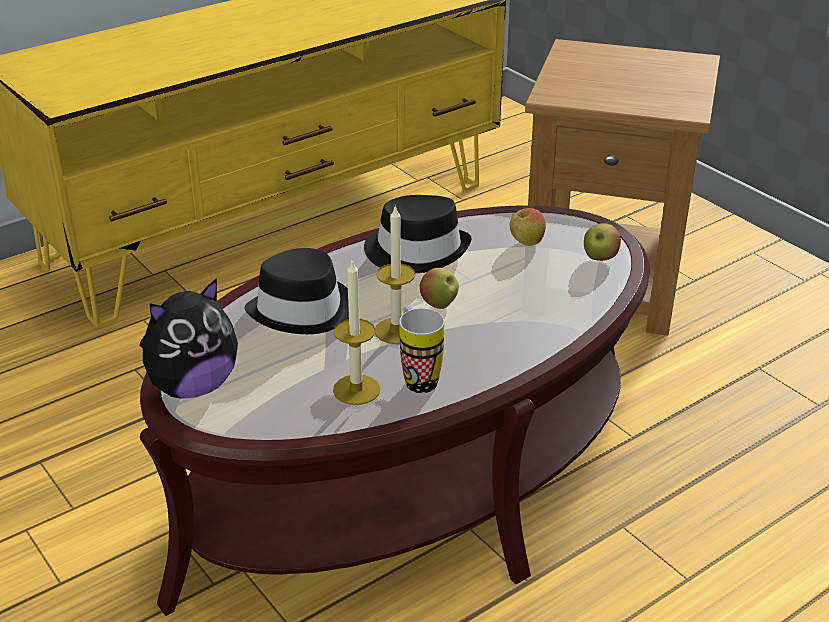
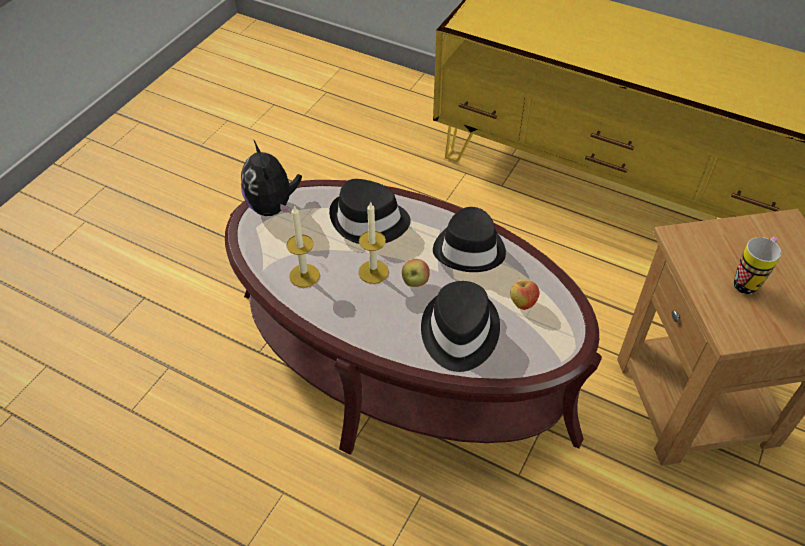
camera: 65 degrees right, 15 degrees up
(193, 386) = (273, 207): plush toy -> plush toy turned 45 degrees clockwise
(417, 377) = (331, 299): mug -> mug (749, 281)
(541, 295) = (459, 332): none -> black hat
(599, 258) = (531, 352): apple -> none

